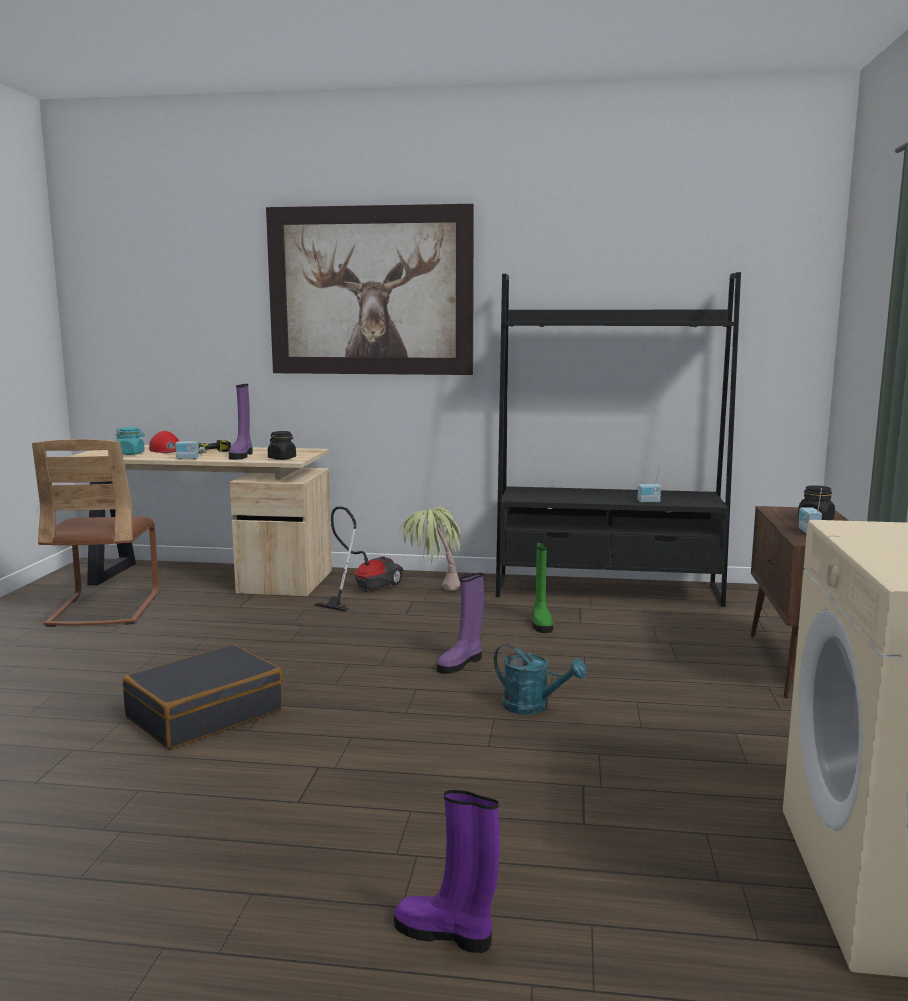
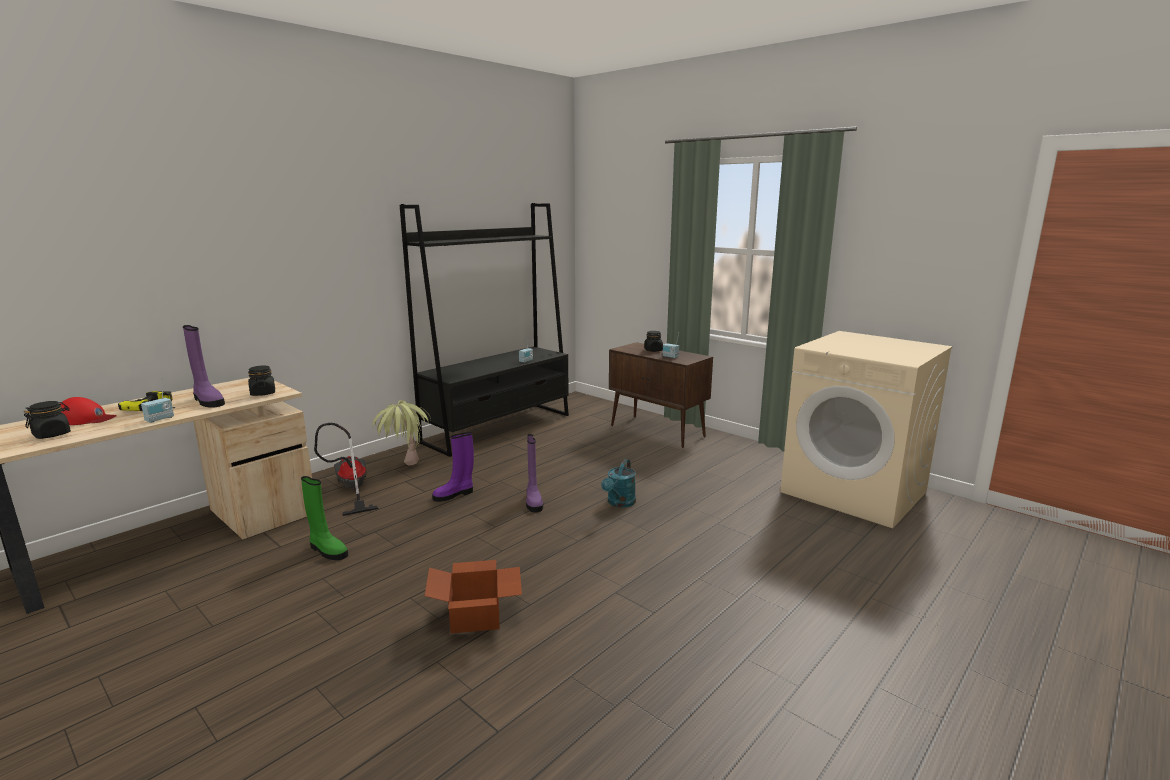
camera: 55 degrees left, 5 degrees up
(104, 609) = (134, 617): brown chair -> none
(131, 453) = (52, 434): turquoise jar -> black jar
(204, 714) = (477, 616): black suitcase -> cardboard box
(370, 291) = (281, 219): picture -> none
(446, 933) = (821, 606): purple boot -> purple boot (454, 495)
(533, 707) = (619, 503): turquoise watering can -> turquoise watering can turned 135 degrees clockwise
(541, 623) = (513, 460): green boot -> green boot (327, 550)

